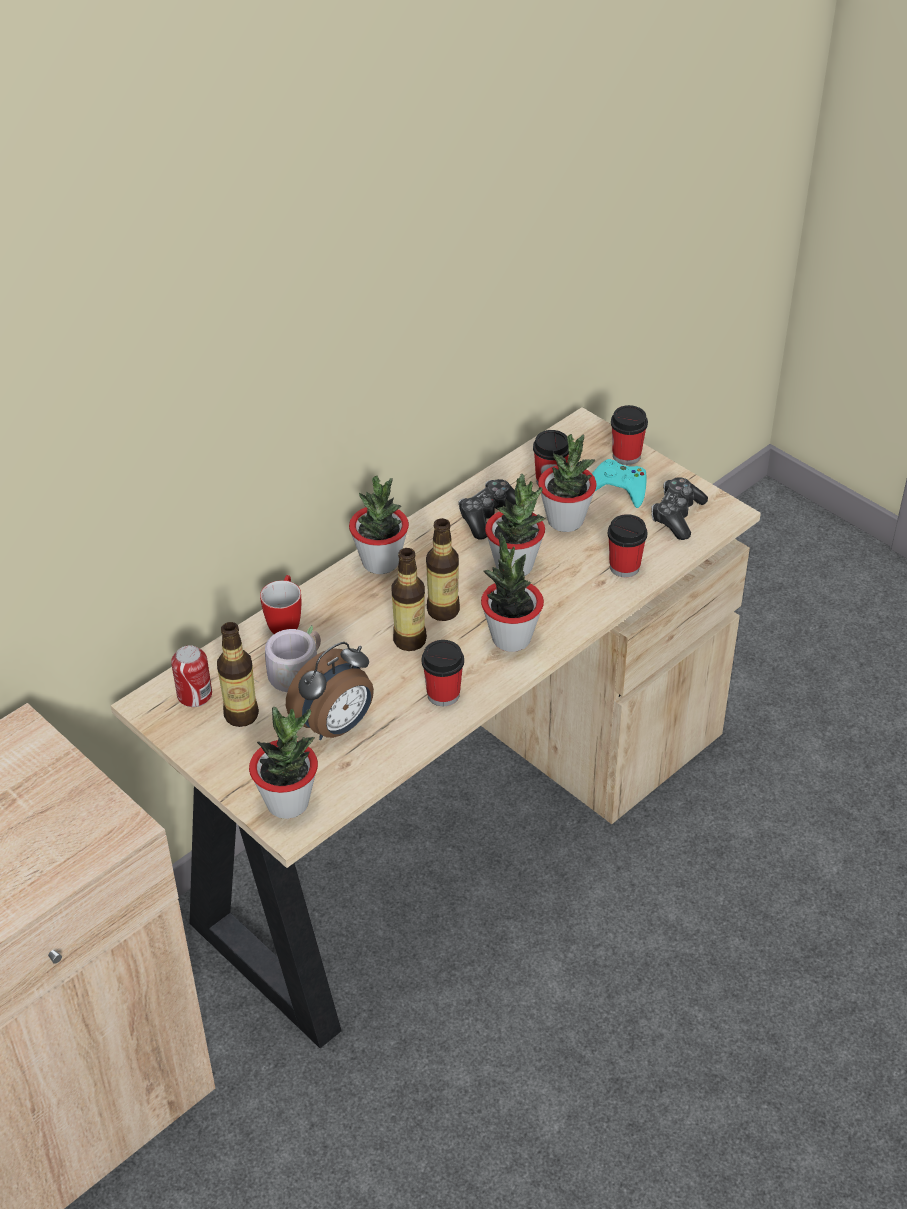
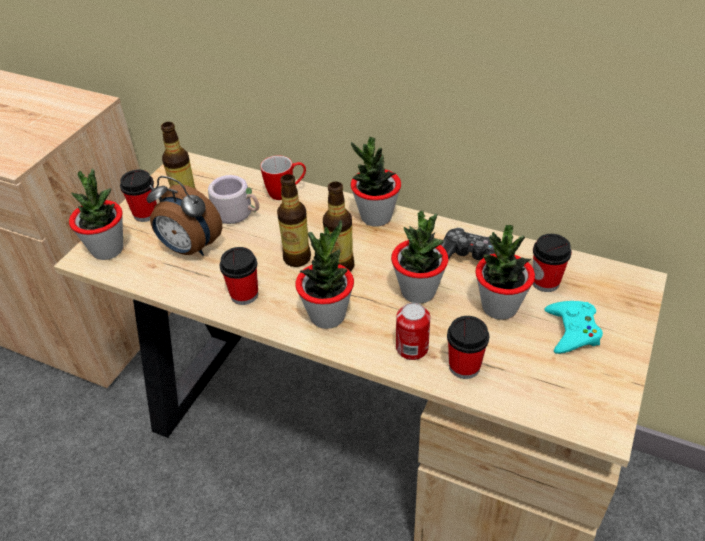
camera: 70 degrees right, 0 degrees up
(194, 695) = (198, 177): can -> can (412, 348)
(626, 456) = (624, 324): cup -> cup (145, 214)
(677, 516) = (567, 387): game controller -> none

